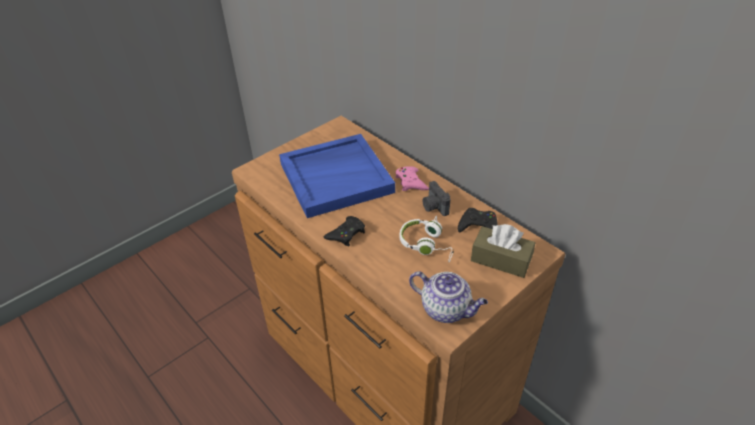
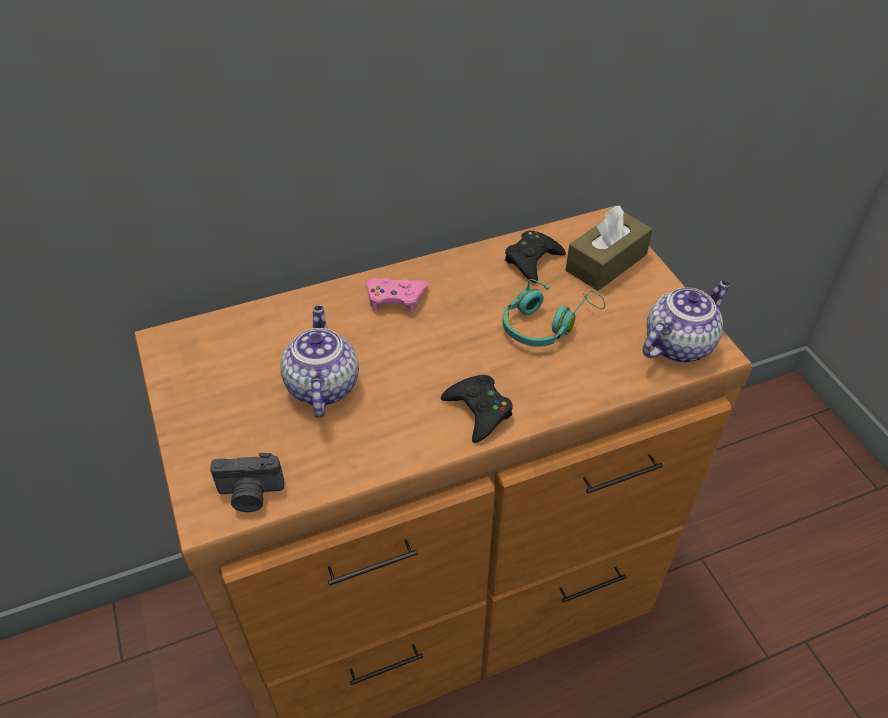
camera: 70 degrees left, 5 degrees up
(336, 177) = (322, 385): blue tray -> teapot
(427, 245) = (546, 324): white headphones -> turquoise headphones
(434, 207) = (468, 290): camera -> camera (250, 495)

